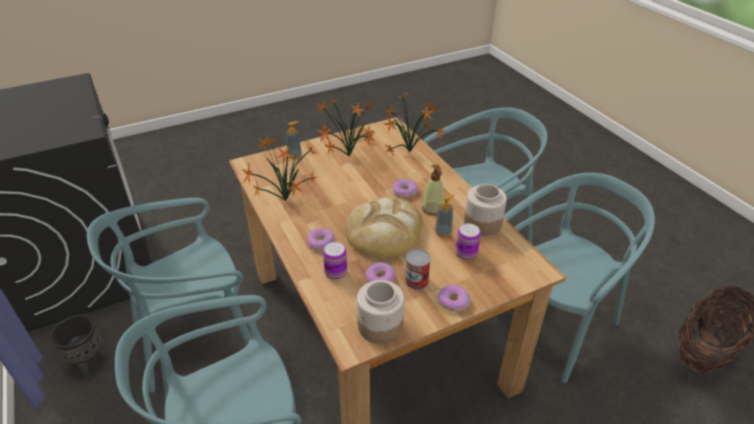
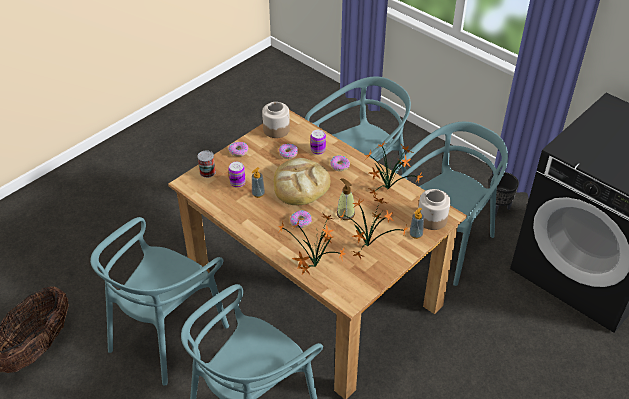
camera: 160 degrees right, 5 degrees up
(416, 281) = (265, 157): can -> can (207, 172)
(433, 209) = (272, 211): soap dispenser -> soap dispenser (345, 214)
(482, 223) = (231, 208): jar -> jar (432, 219)

